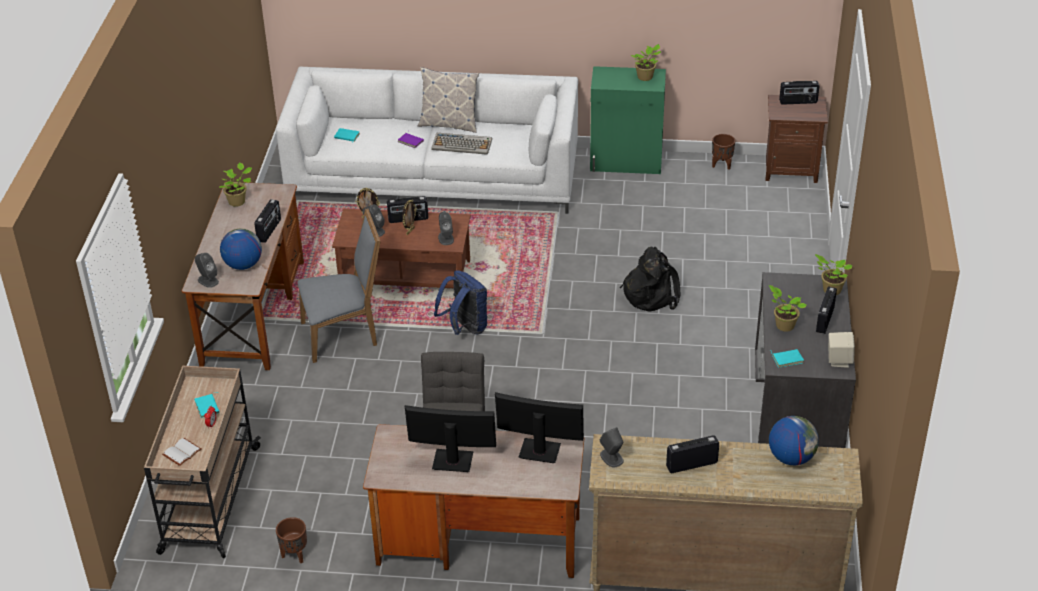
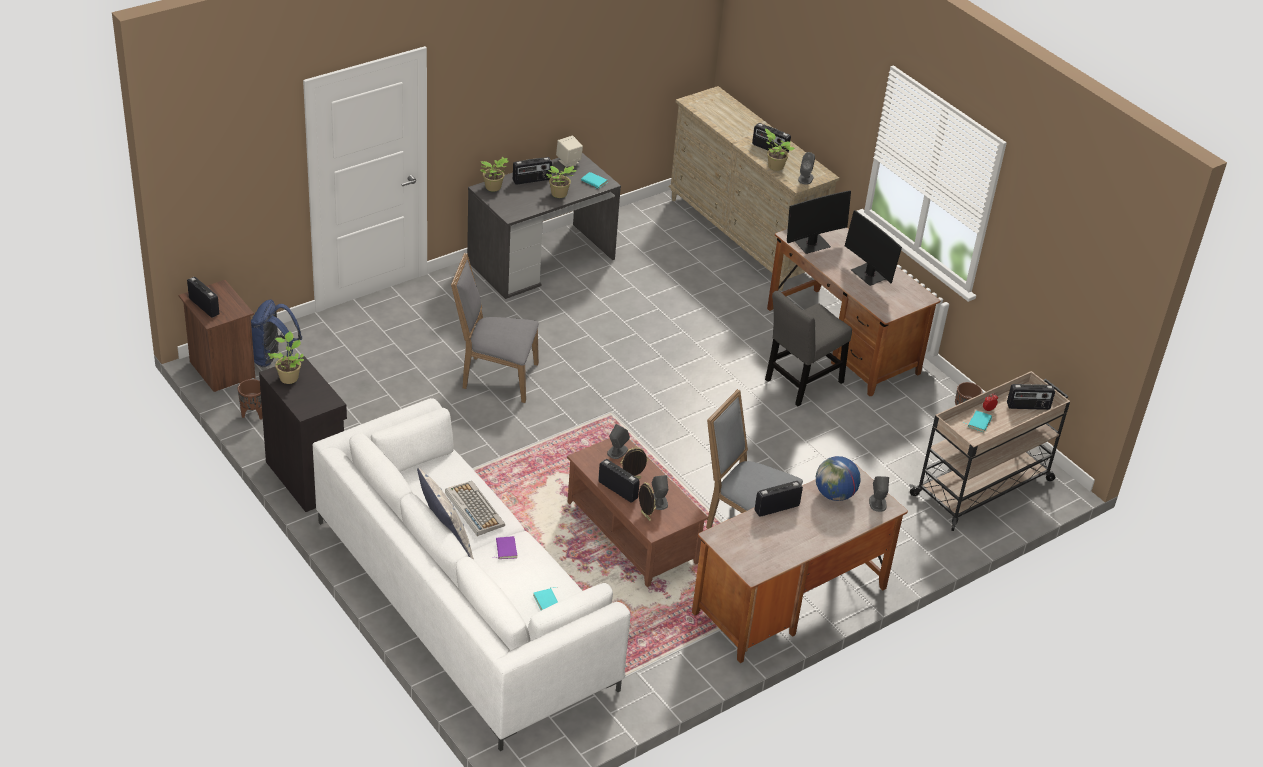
camera: 135 degrees left, 0 degrees up
(182, 453) = (1028, 406): white book -> radio
(238, 201) = (766, 556): potted plant -> potted plant (774, 166)
(465, 328) = (655, 458): blue backpack -> blue backpack (273, 359)
(539, 451) = (812, 244): monitor -> monitor turned 90 degrees counterclockwise
(626, 162) = (307, 477): green cabinet -> black cabinet
(651, 294) = (495, 376): black backpack -> grey chair
(791, 457) = (715, 118): globe -> none

